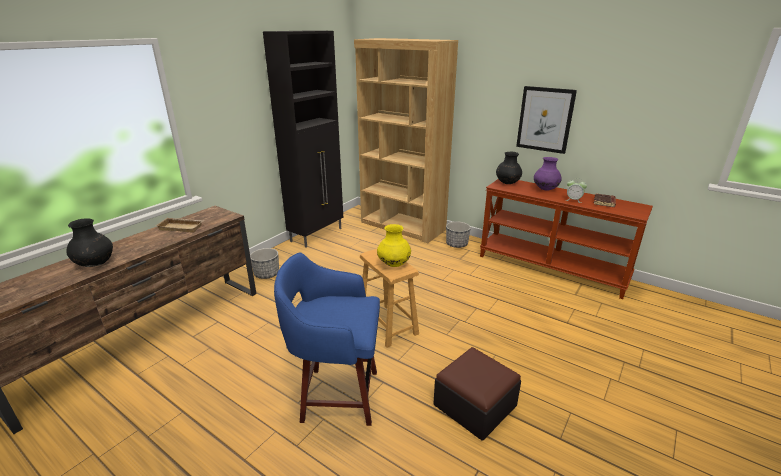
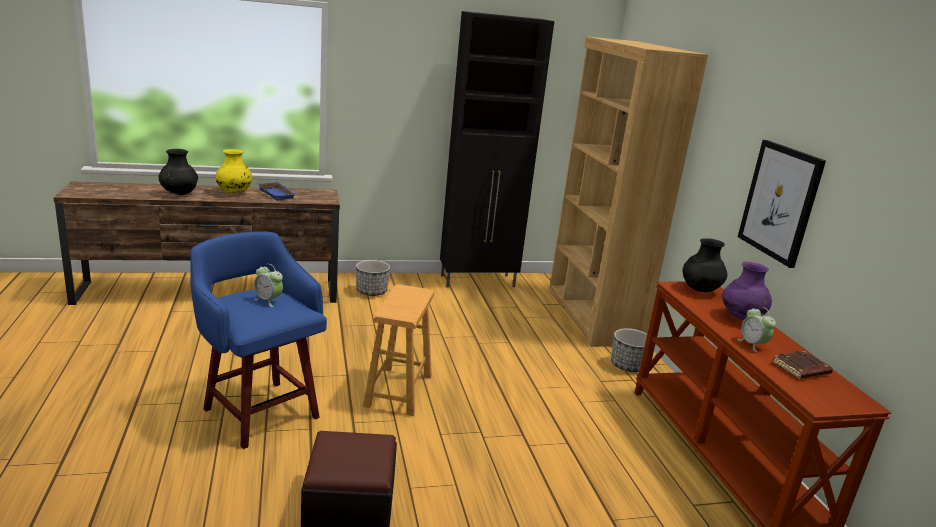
camera: 40 degrees right, 5 degrees down
(182, 227) = (278, 194): beige tray -> blue tray
(335, 307) = (268, 300): none -> alarm clock
(394, 264) = (404, 306): yellow vase -> yellow vase (234, 193)

